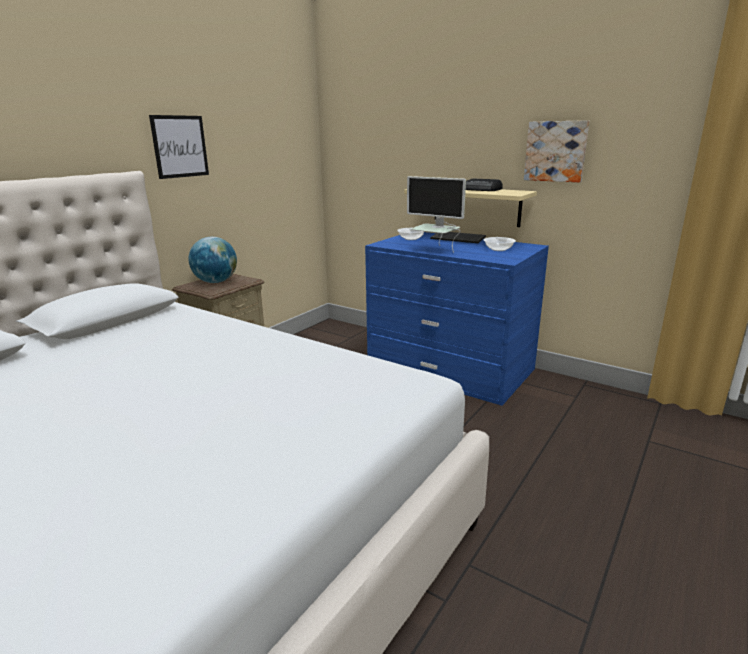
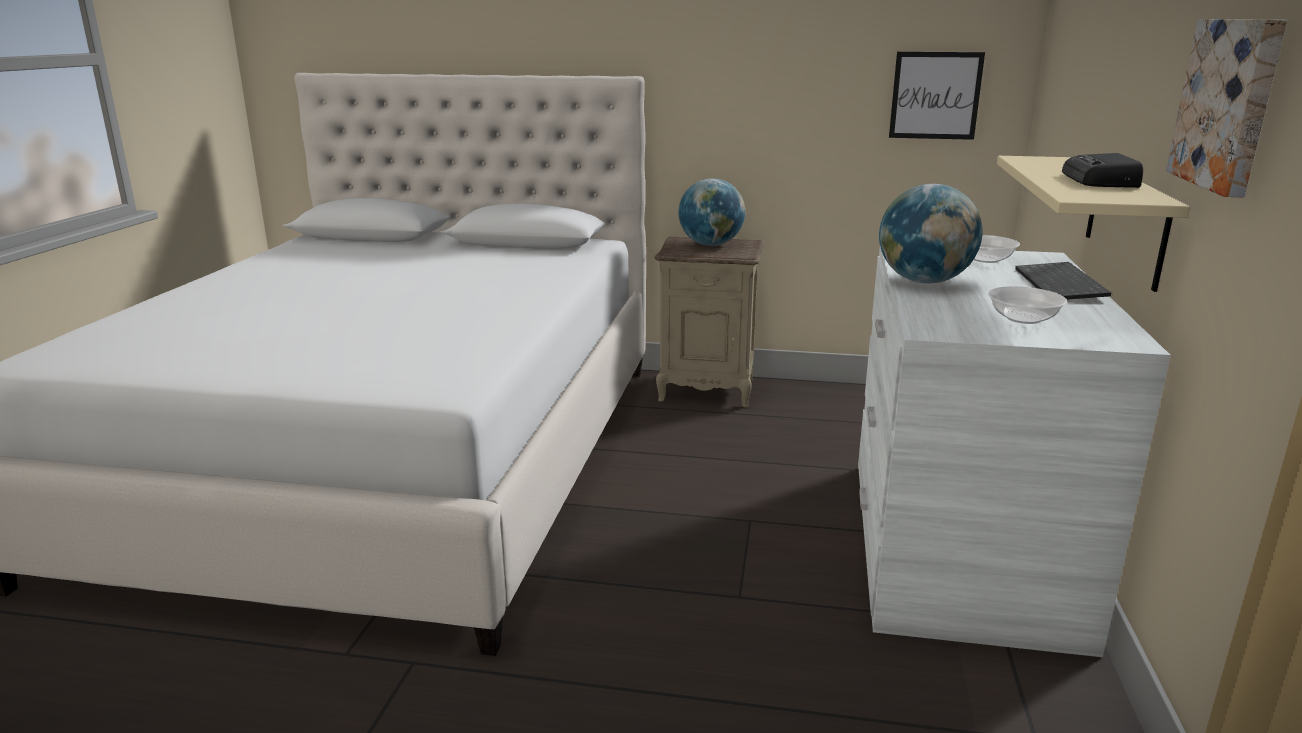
camera: 65 degrees right, 0 degrees up
(180, 146) = (720, 47): picture -> picture (935, 95)
(435, 250) = (924, 281): monitor -> globe
(450, 367) = (959, 546): blue dresser -> white dresser

